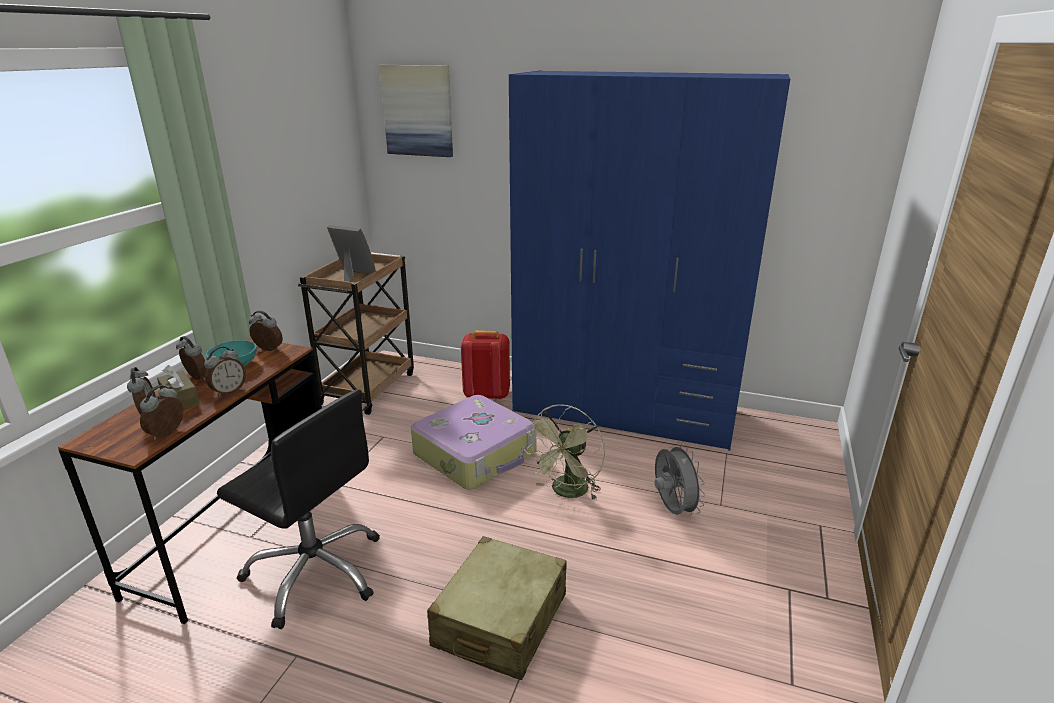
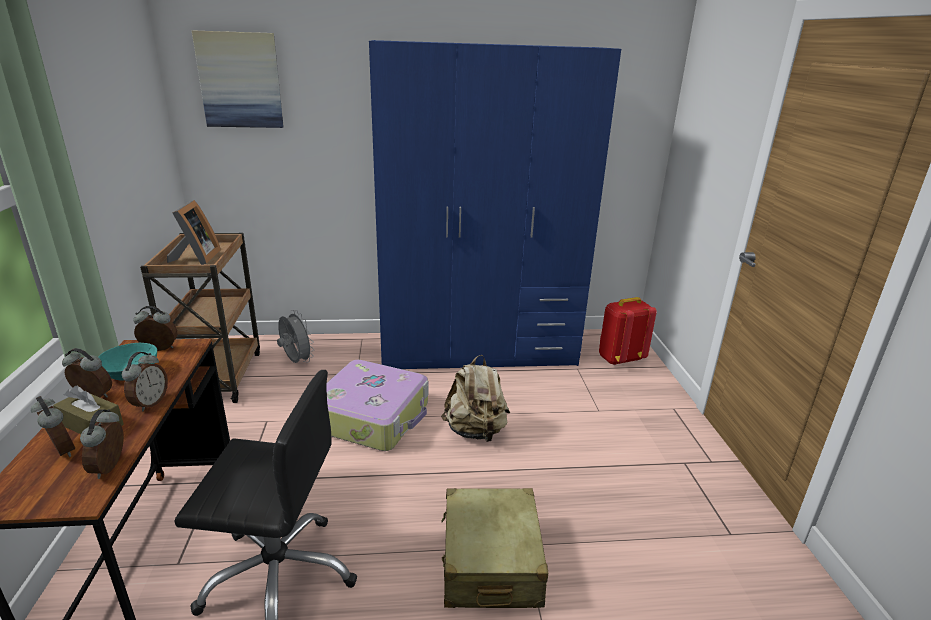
camera: 25 degrees left, 0 degrees up
(353, 275) = (196, 258): picture frame -> picture frame turned 90 degrees clockwise
(486, 394) = (347, 359): red backpack -> red backpack (619, 359)
(567, 492) = (475, 431): green fan -> beige backpack
(672, 509) = (566, 423): grey fan -> grey fan (296, 361)

